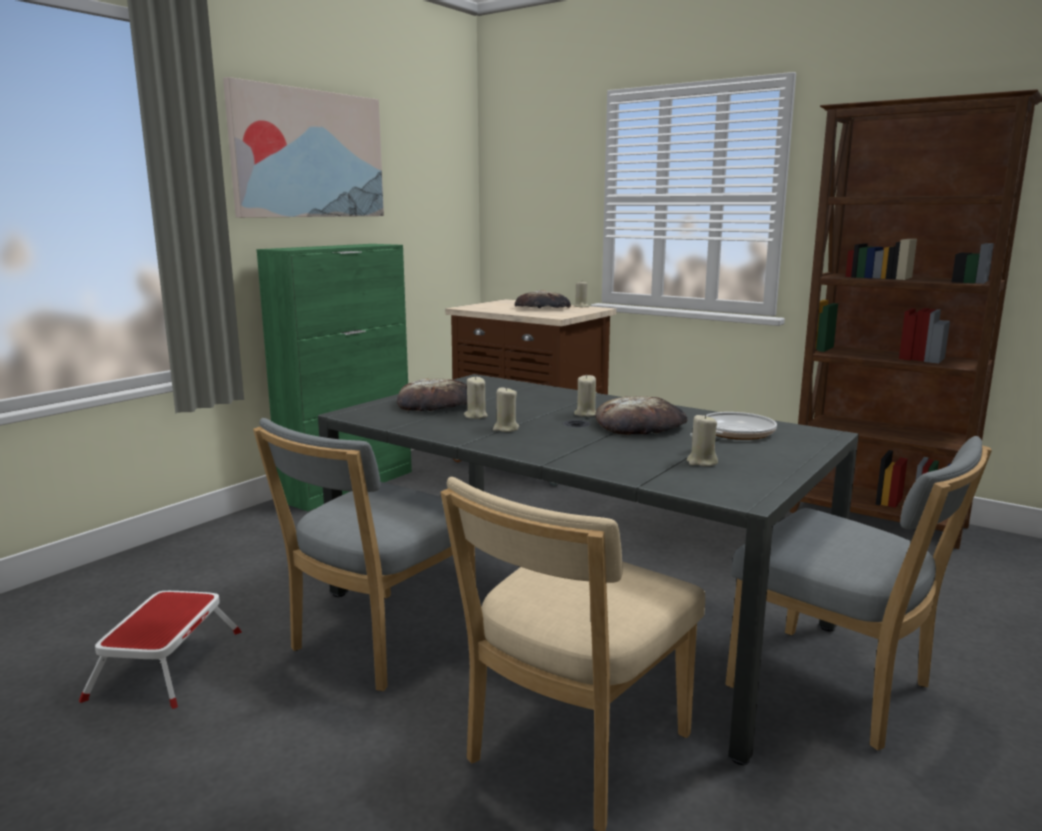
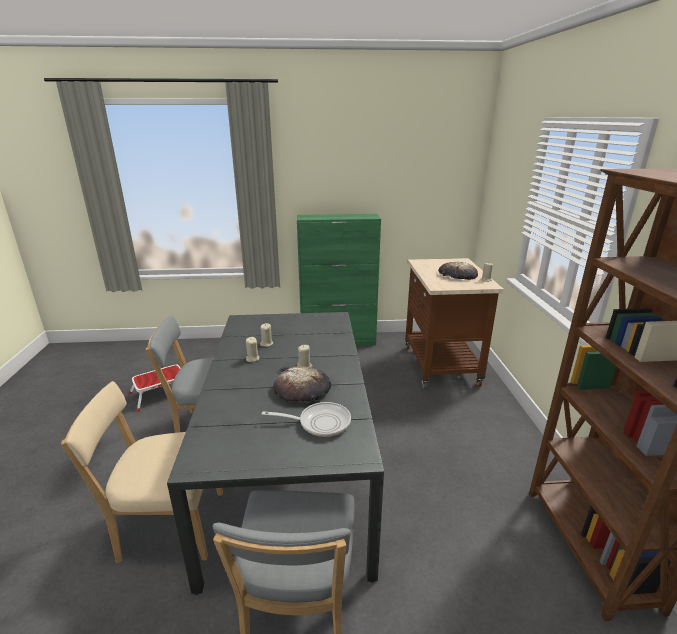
camera: 50 degrees right, 10 degrees up
(308, 154) = (338, 162): picture -> none
(438, 404) = (277, 328): bread -> none
(701, 462) = (247, 431): beige candle -> none

